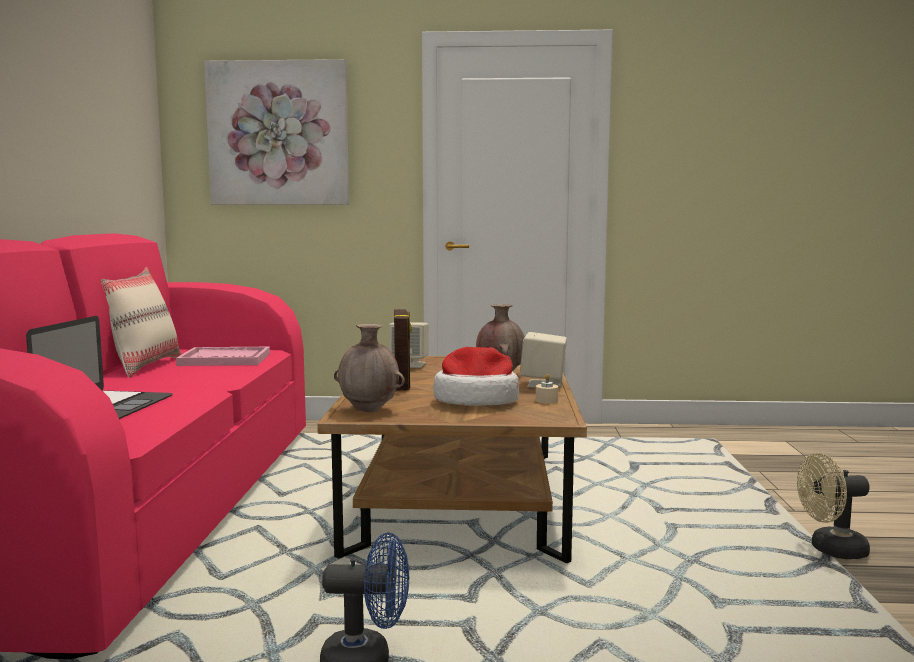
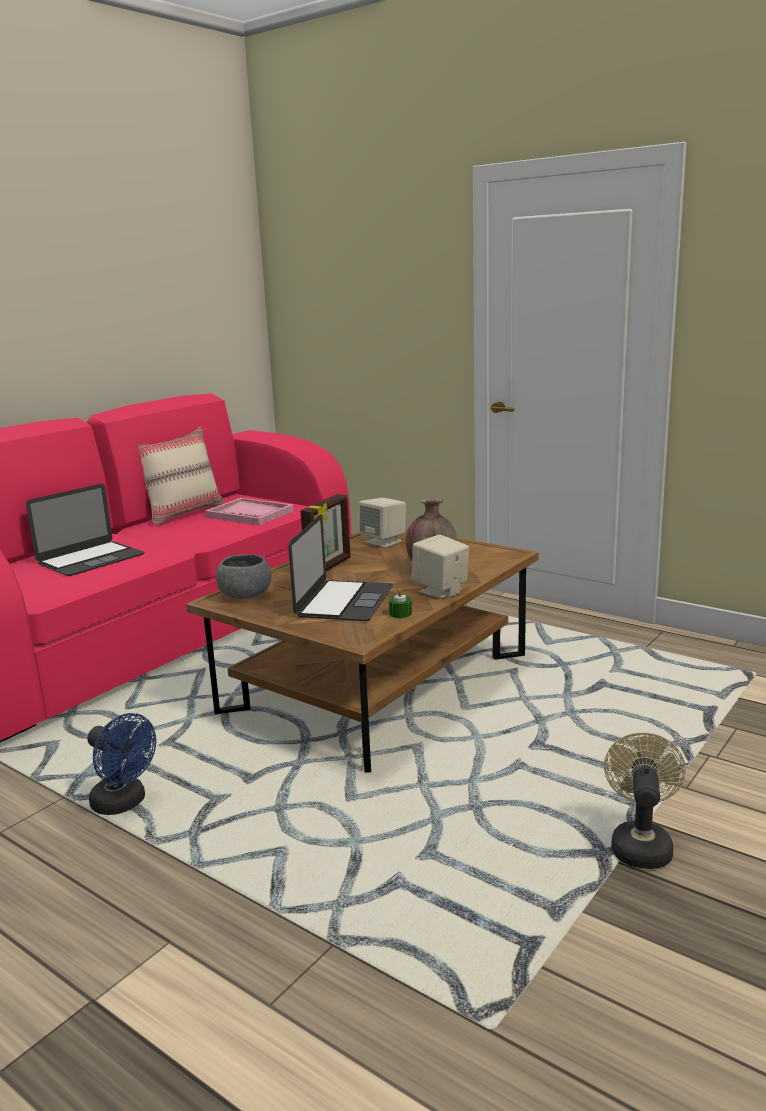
camera: 35 degrees right, 10 degrees up
(278, 134) = (350, 285): picture -> none
(369, 410) = (246, 596): brown vase -> grey bowl
(476, 400) = (344, 601): hat -> laptop
(546, 400) = (400, 613): beige candle -> green candle
(831, 550) = (640, 844): beige fan -> beige fan turned 75 degrees clockwise

